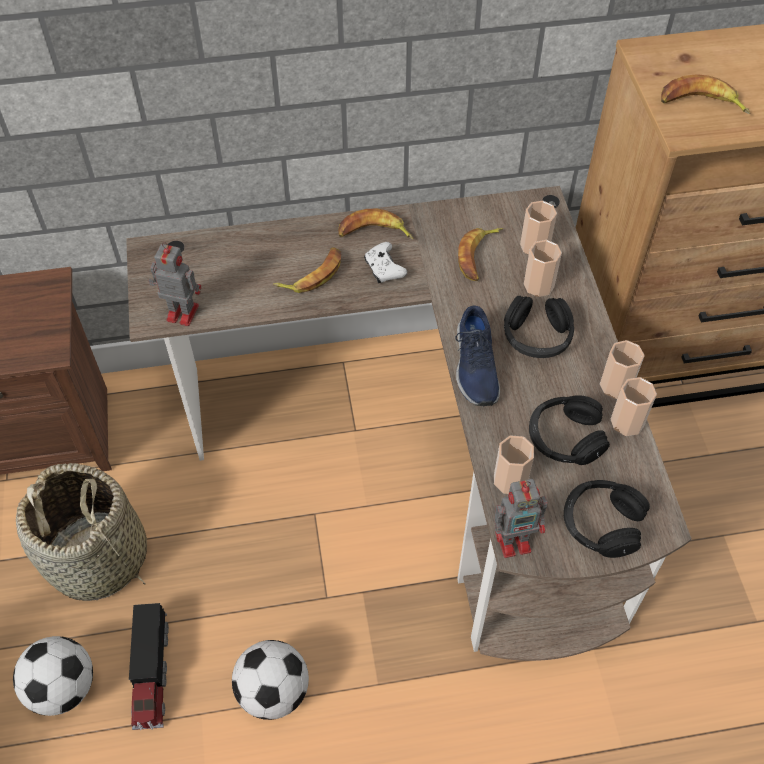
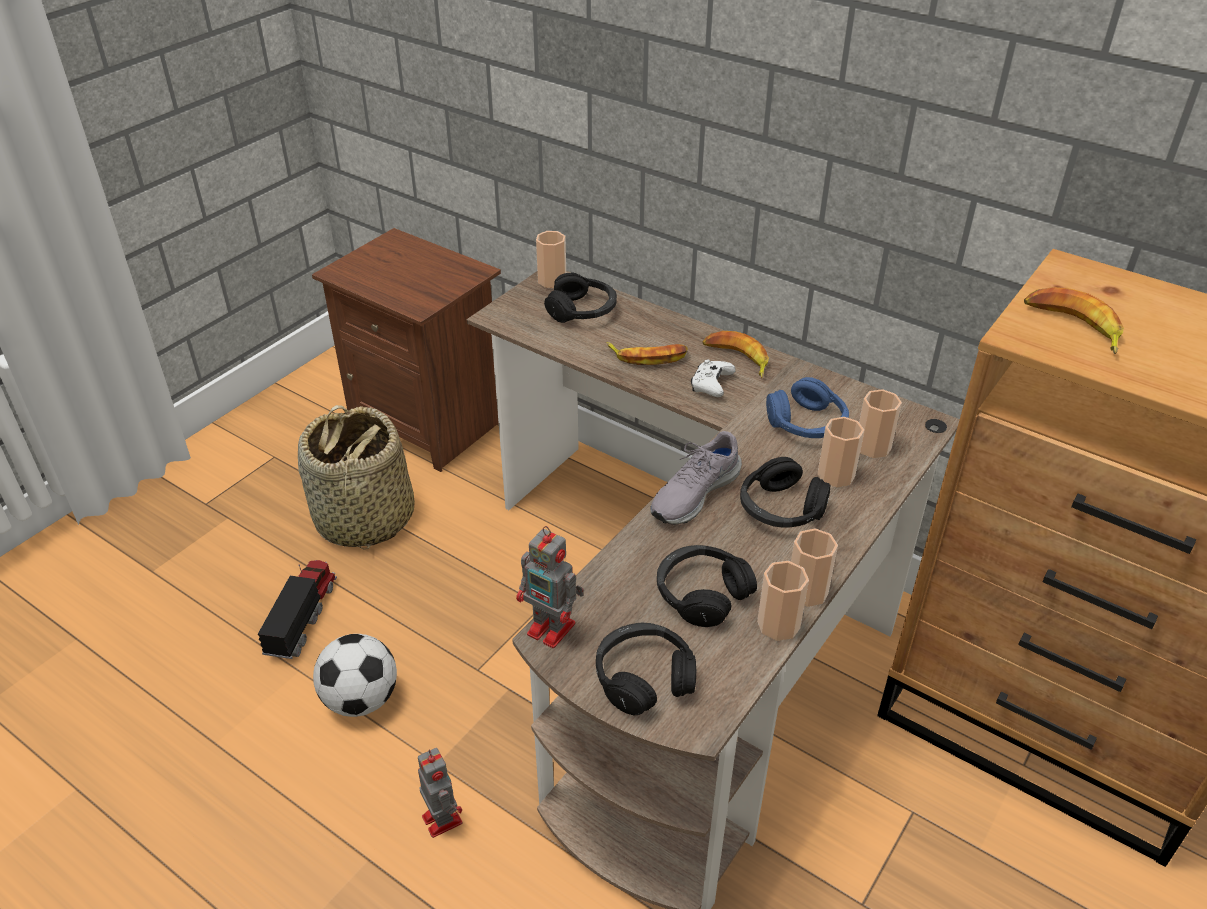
camera: 45 degrees right, 15 degrees down
(63, 687) = (245, 579): football -> none
(151, 674) = (303, 617): toy truck -> toy truck turned 150 degrees clockwise
(181, 312) = (521, 324): toy robot -> toy robot (441, 818)
(214, 266) = (582, 310): none -> black headphones
(474, 366) = (693, 493): blue shoe -> grey shoe
(478, 256) = (807, 424): banana -> blue headphones
(510, 479) = (610, 587): cup -> cup (552, 281)

